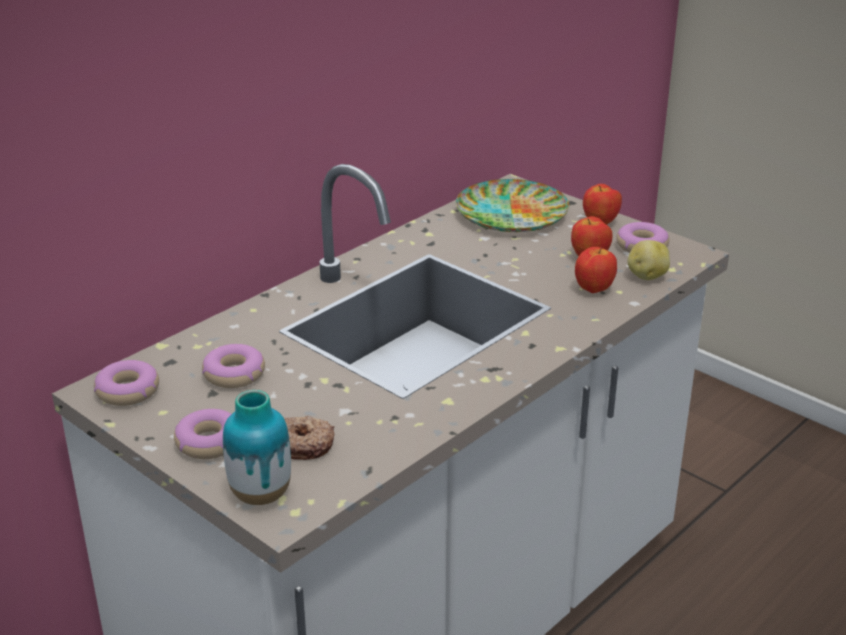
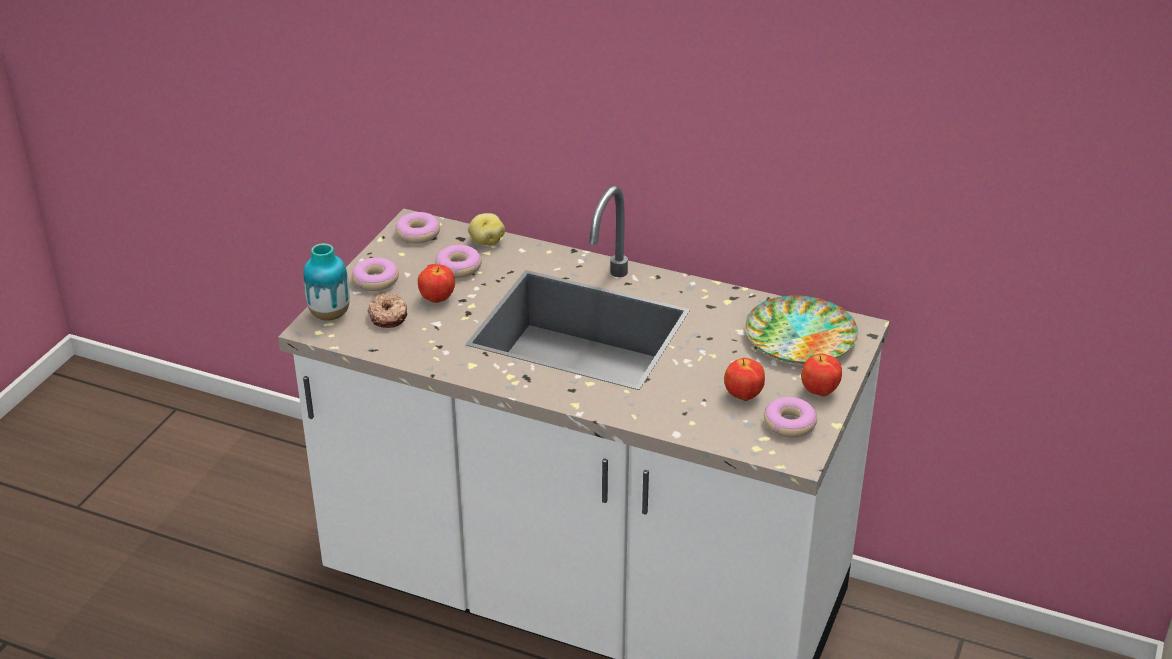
camera: 70 degrees right, 5 degrees up
(593, 289) = (685, 407): apple -> apple (437, 299)
(646, 276) = (731, 434): potato -> potato (486, 241)

